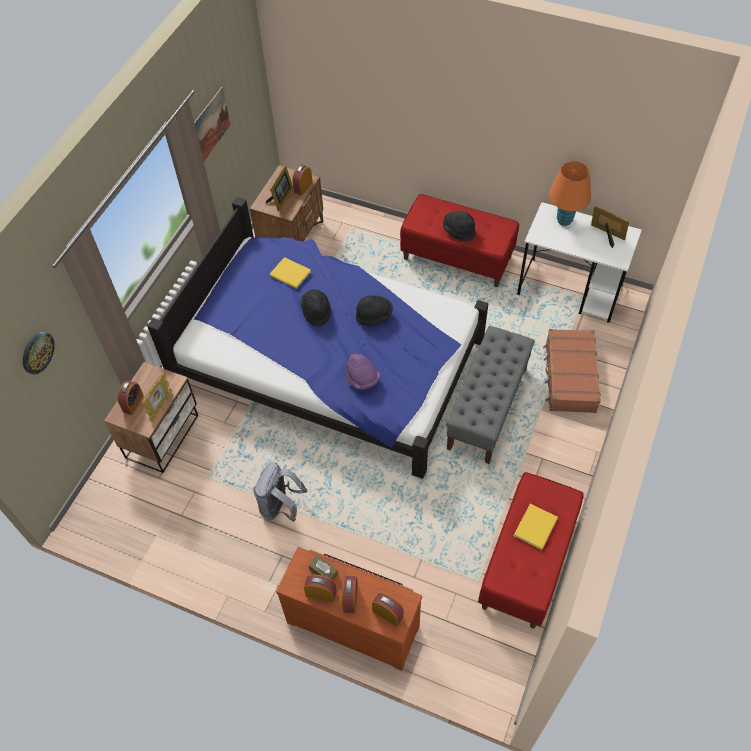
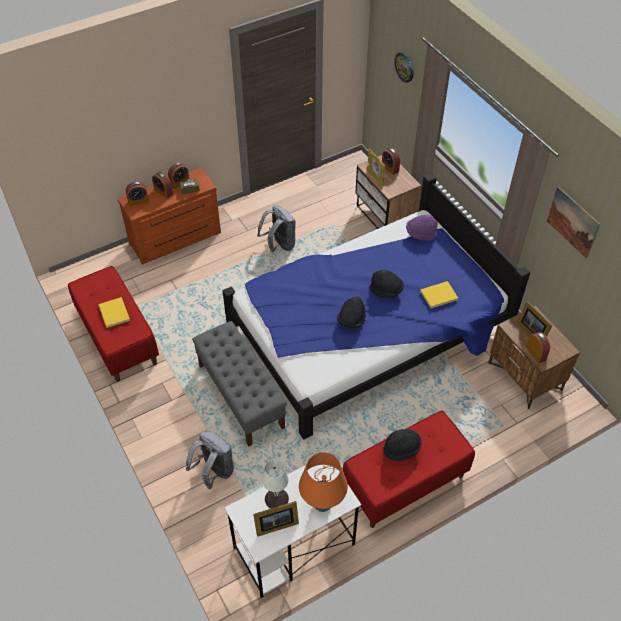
camera: 125 degrees right, 5 degrees down
(362, 379) = (302, 282): purple hat -> purple hat (420, 234)
(569, 376) = (214, 472): brown suitcase -> grey backpack
(588, 246) = (276, 498): none -> white table lamp

